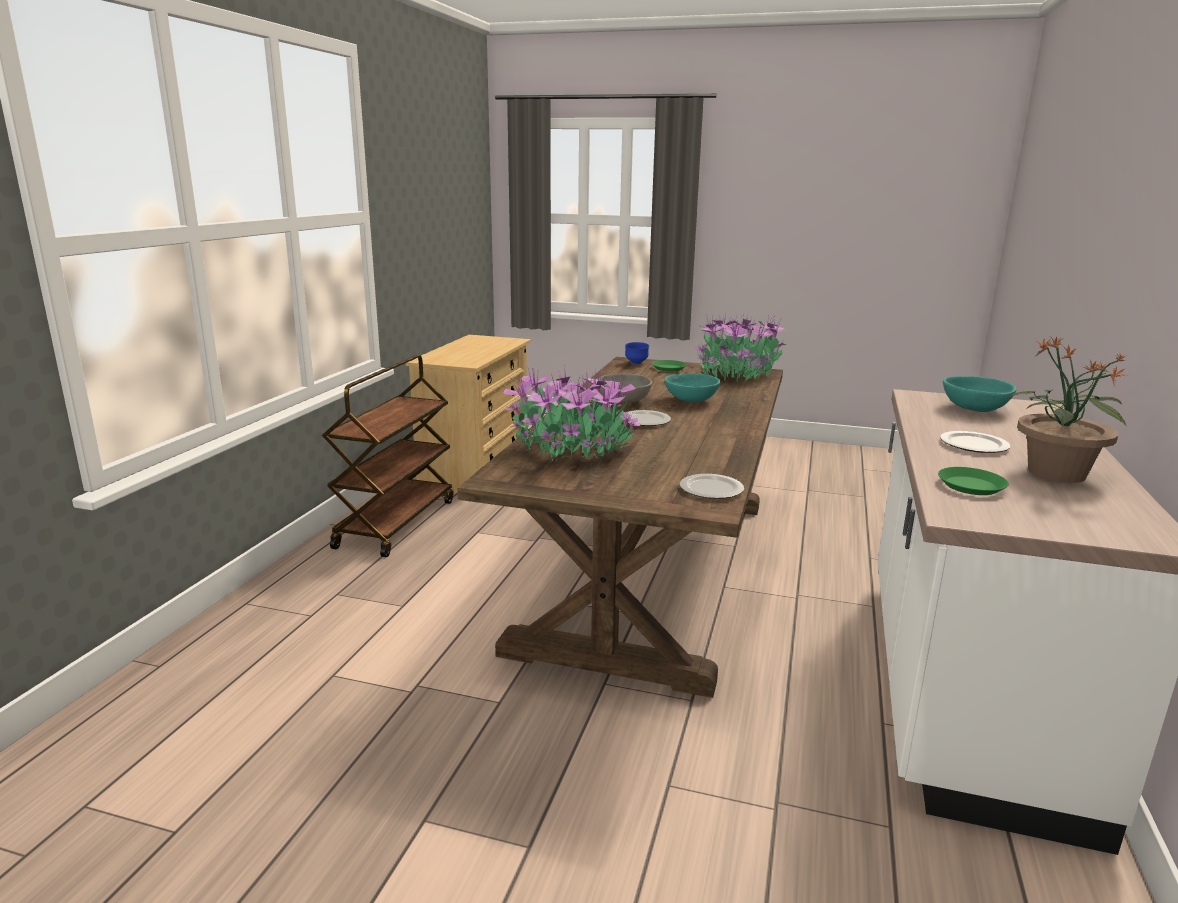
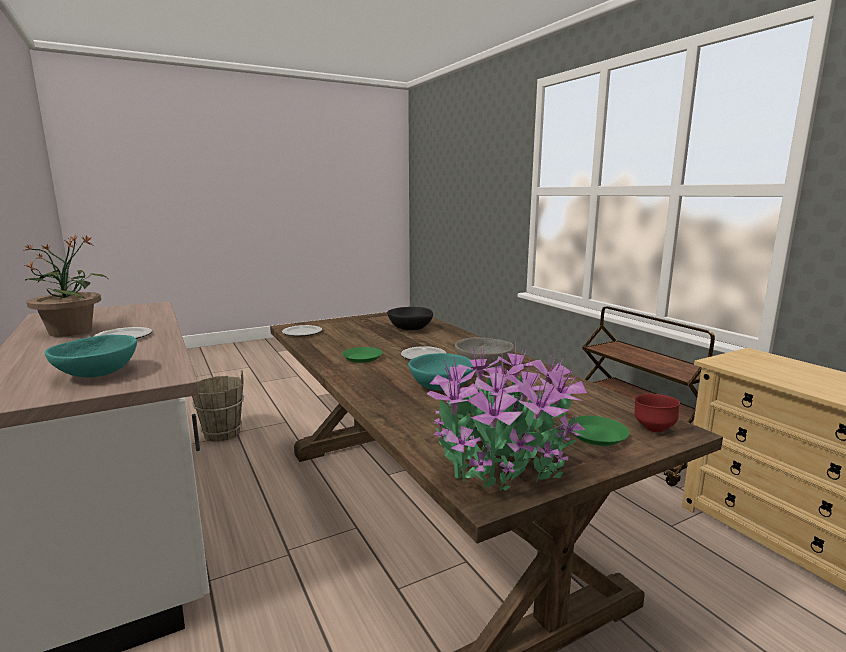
camera: 135 degrees right, 5 degrees down
(573, 451) = (410, 329): potted plant -> black bowl
(636, 363) = (653, 429): blue bowl -> red bowl
(805, 821) = (222, 433): none -> brown bucket
(971, 486) = (140, 315): green plate -> green plate (362, 357)

